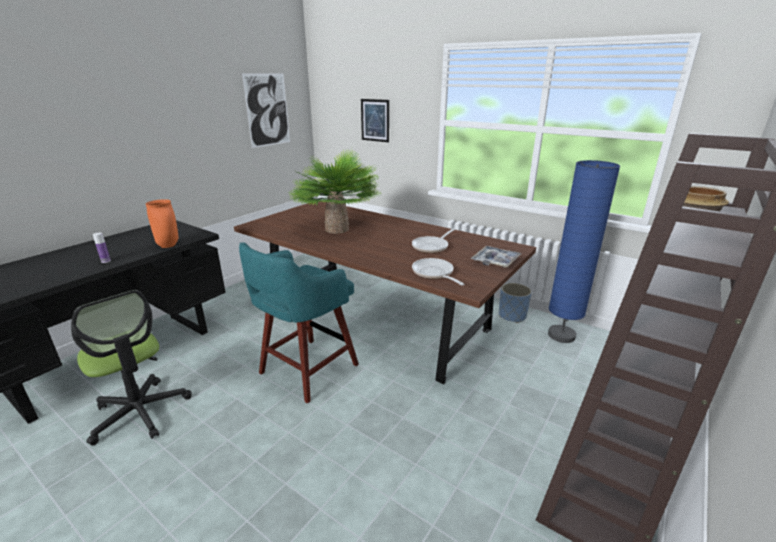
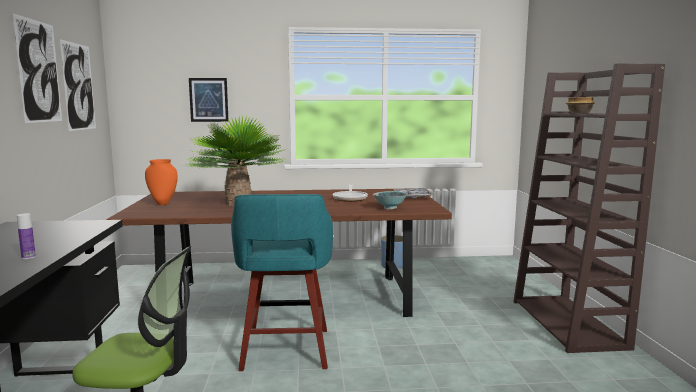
camera: 40 degrees left, 15 degrees down
(169, 245) = (84, 234): orange vase -> orange vase (163, 204)
(214, 104) = (39, 71): none -> picture
(434, 273) = (390, 208): frying pan -> bowl
(561, 335) = (441, 266): blue floor lamp -> none

